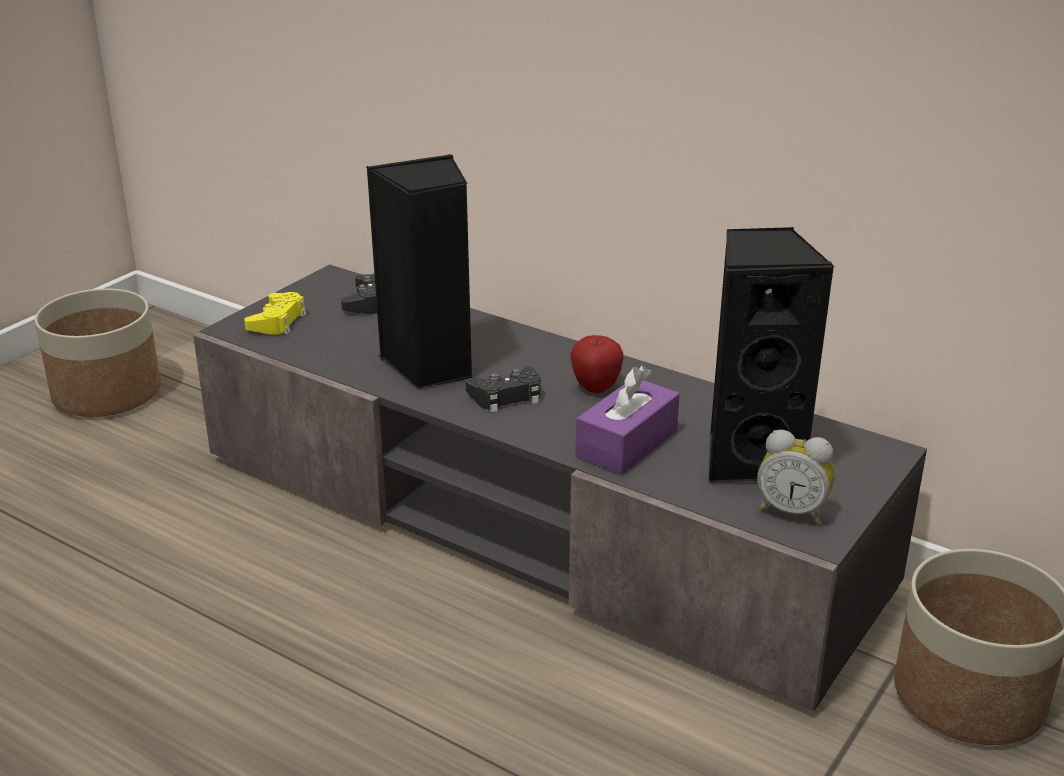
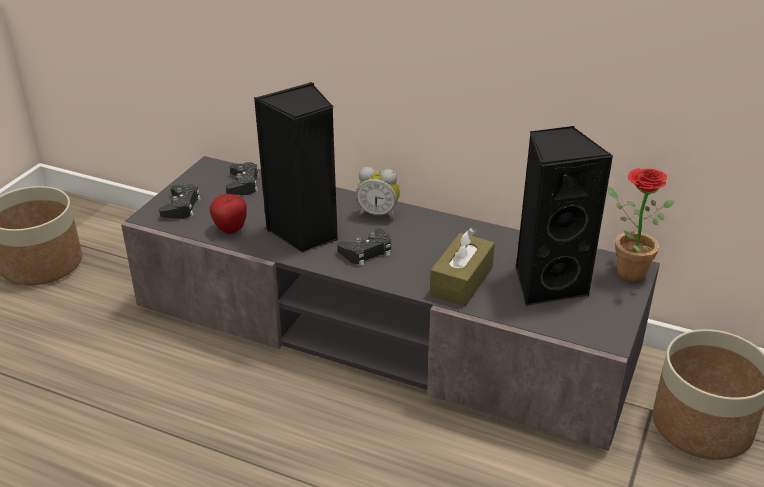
camera: 10 degrees left, 5 degrees up
(278, 321) = (181, 207): yellow game controller -> black game controller
(595, 388) = (426, 239): apple -> apple (230, 230)
(627, 444) = (461, 281): purple tissue box -> brown tissue box
(792, 511) = (587, 321): alarm clock -> alarm clock (378, 214)
(870, 454) = (624, 271): none -> potted plant

